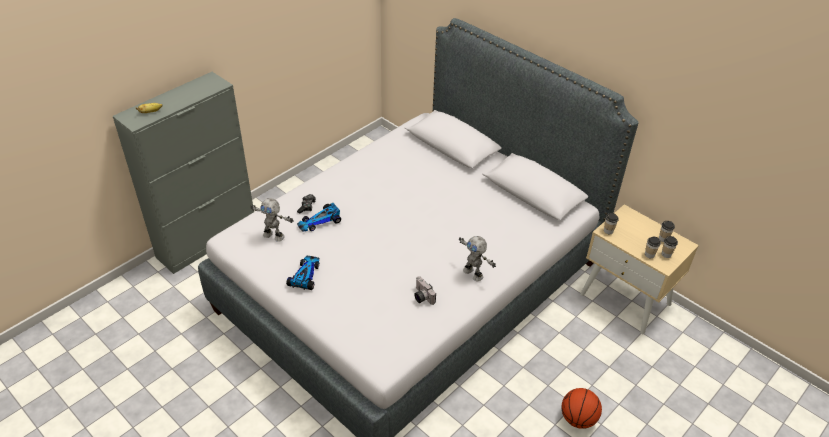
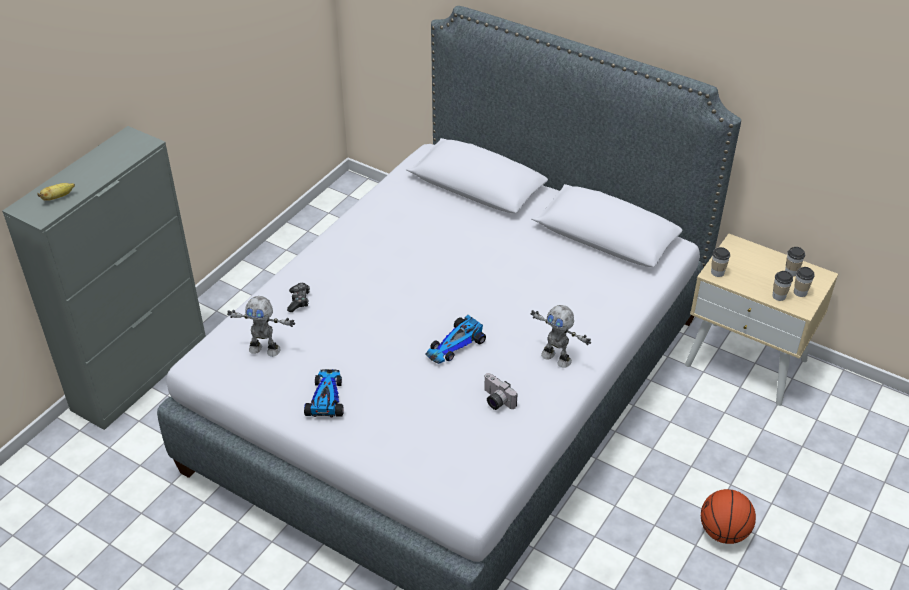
camera: 10 degrees left, 0 degrees up
(320, 221) = (325, 319): toy car -> toy car (455, 345)

